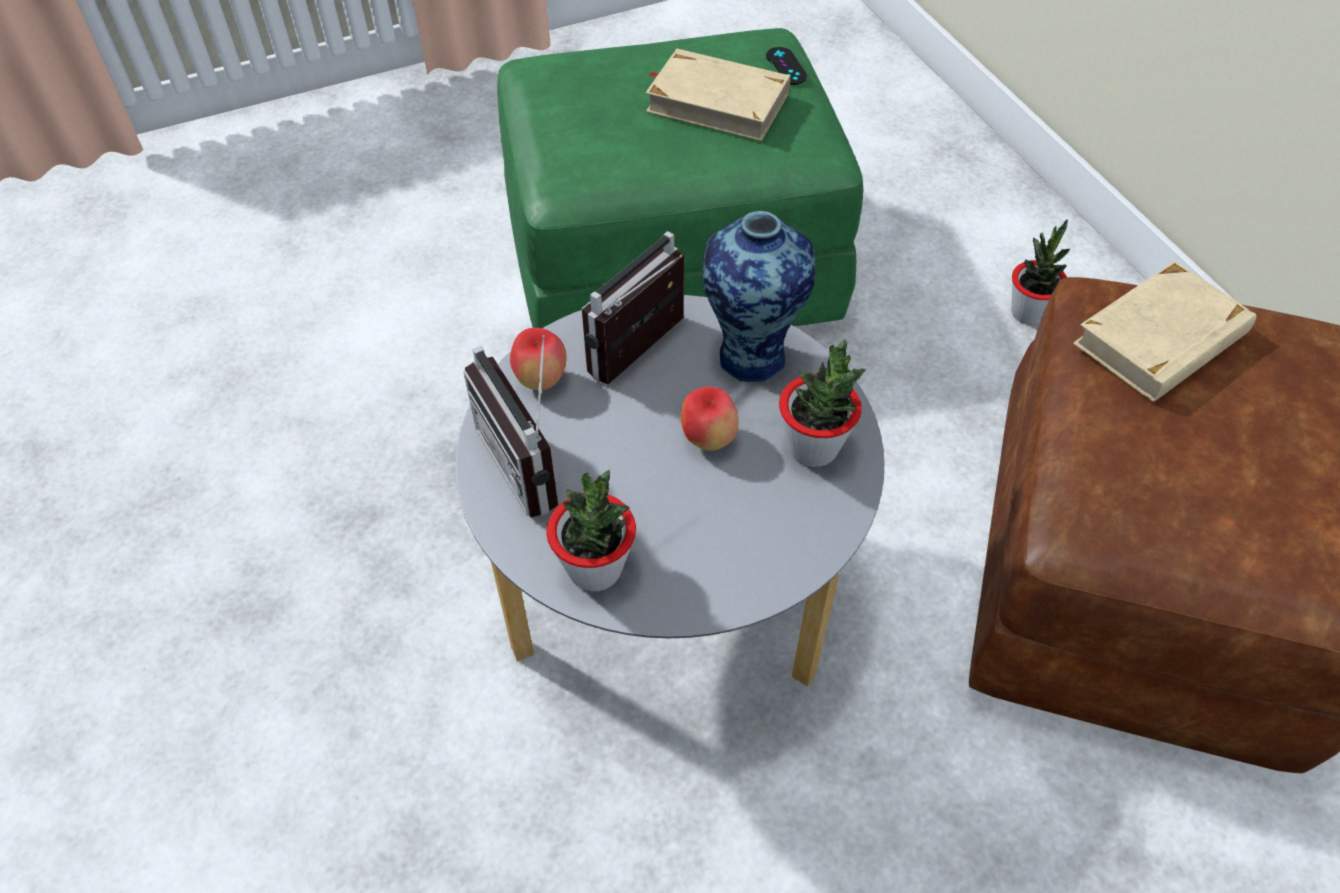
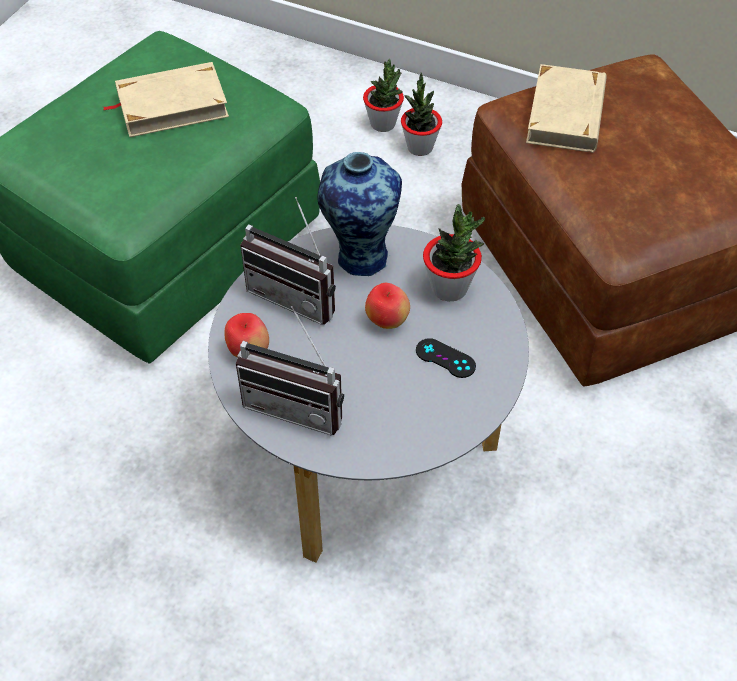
camera: 40 degrees left, 0 degrees up
(595, 569) = (401, 437): potted plant -> potted plant (383, 124)
(646, 354) = (297, 295): radio -> radio turned 60 degrees counterclockwise
(786, 66) = (192, 57): black game controller -> black game controller (445, 358)

